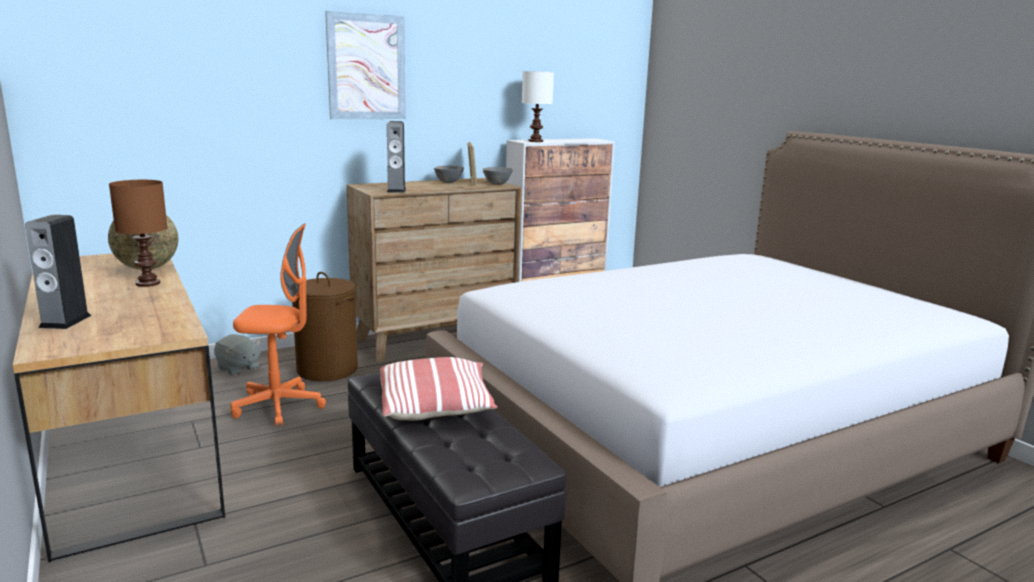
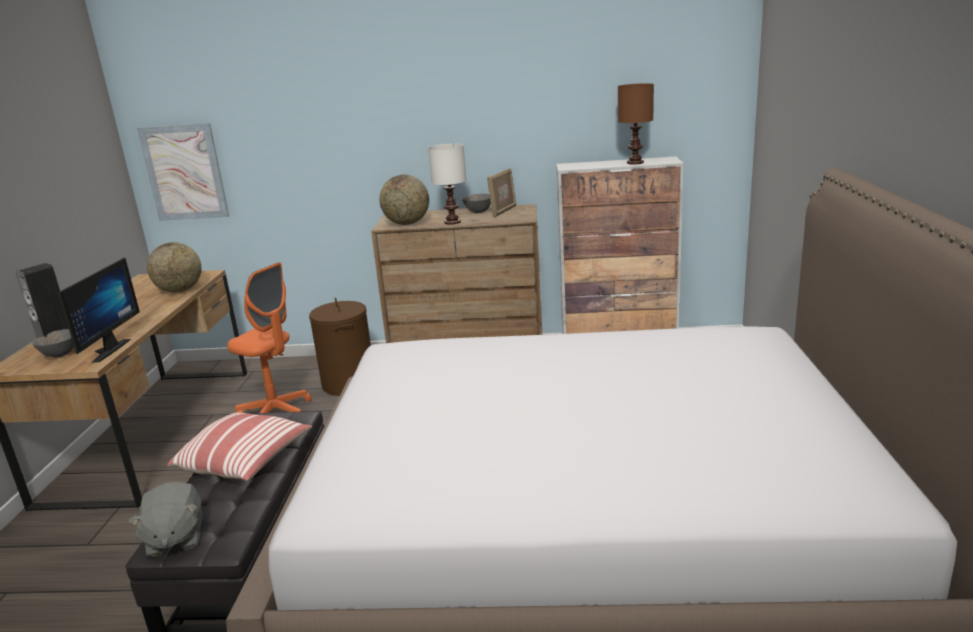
camera: 35 degrees right, 5 degrees up
(147, 283) = (154, 308): brown table lamp -> brown table lamp (634, 163)
(171, 321) = (105, 350): none -> monitor
(238, 368) = (292, 370): grey plush toy -> grey plush toy (175, 538)
(366, 67) = (398, 100): picture -> picture (184, 172)
(396, 190) = (407, 223): speaker -> globe
(496, 184) = (520, 216): grey bowl -> grey bowl (61, 355)
(535, 141) = (579, 166): white table lamp -> white table lamp (452, 222)

